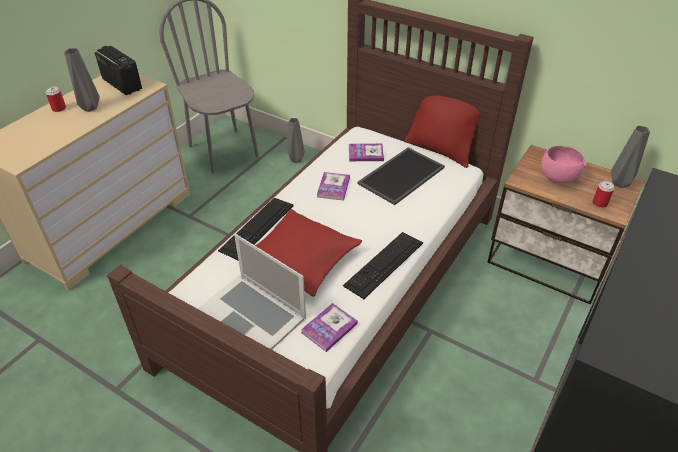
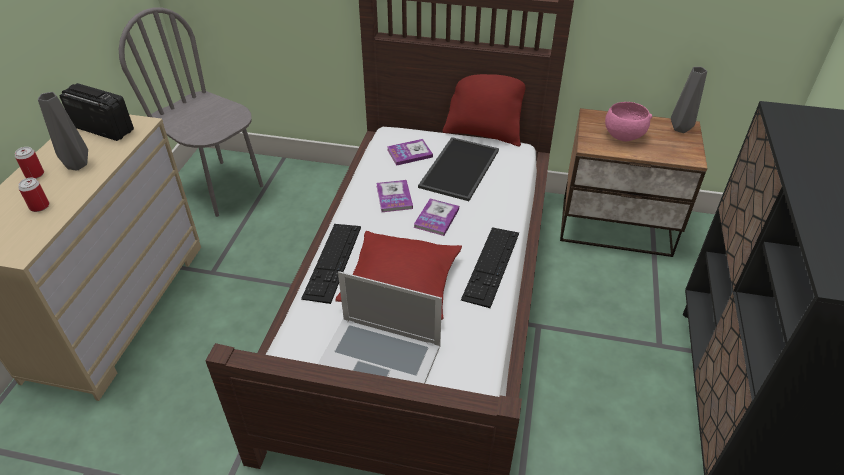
camera: 20 degrees left, 0 degrees up
(296, 160) = (309, 180): grey vase -> none
(329, 328) = (470, 349): book -> book (436, 218)
(599, 203) = (673, 152): can -> can (39, 206)

